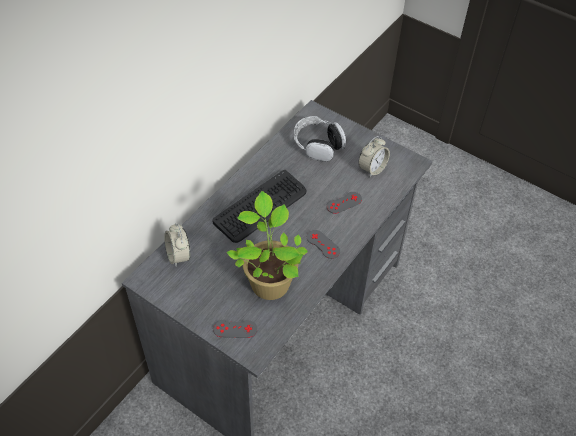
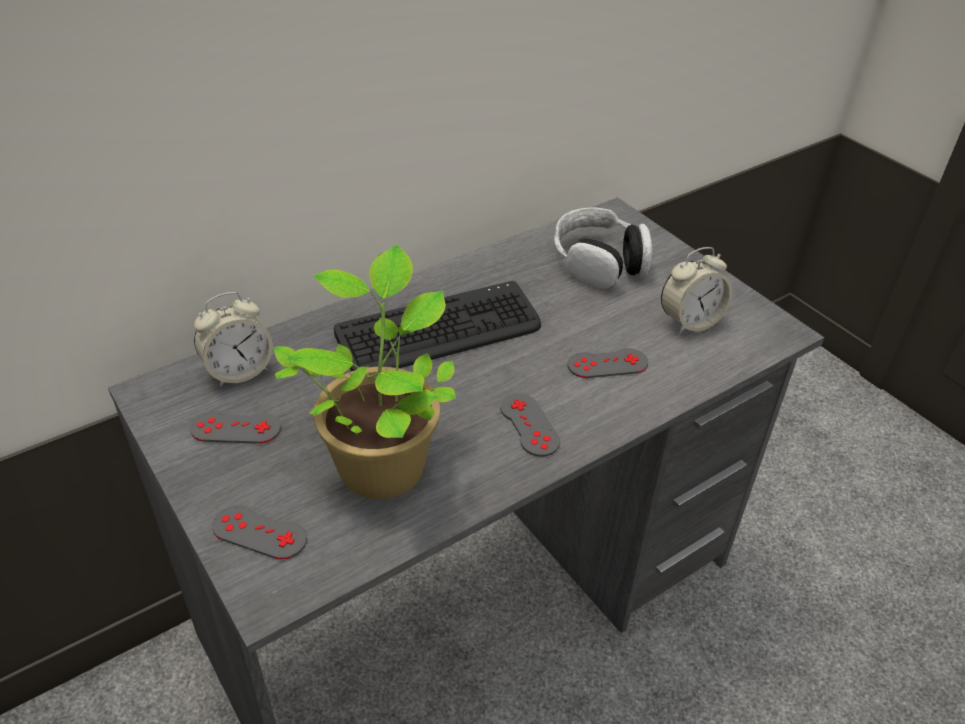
camera: 20 degrees right, 10 degrees down
(179, 256) = (239, 371): alarm clock -> alarm clock turned 120 degrees counterclockwise
(195, 285) = (236, 428): none -> grey game controller

